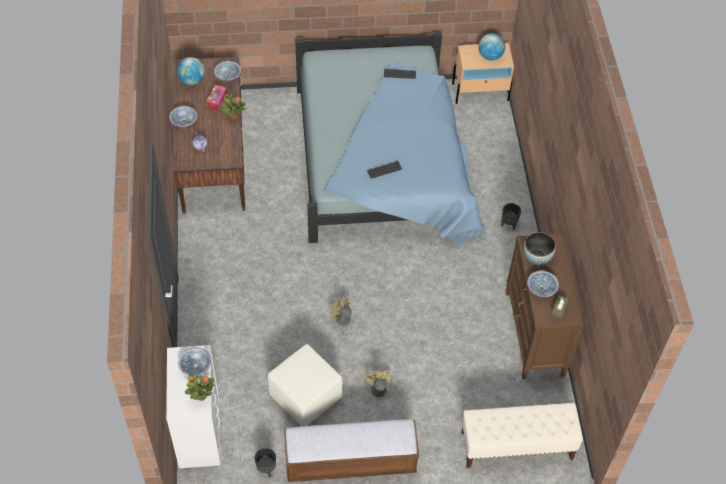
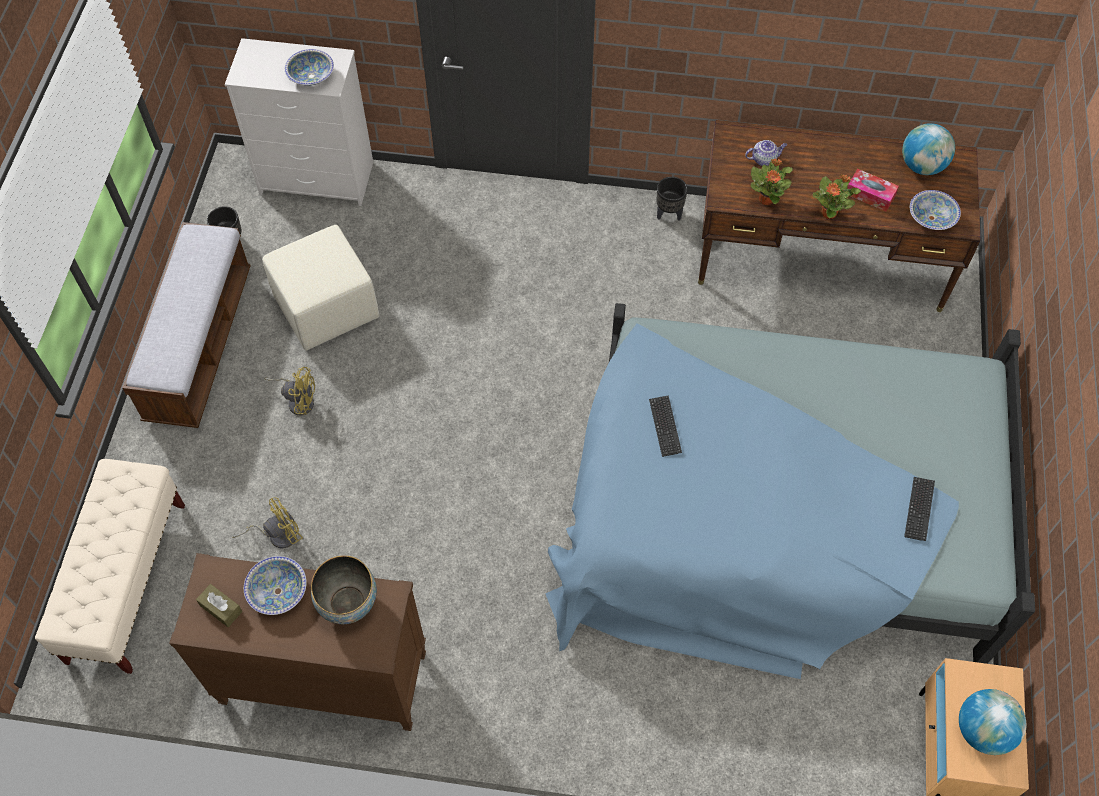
camera: 105 degrees right, 5 degrees up
(184, 121) = (826, 145): bowl -> none
(201, 396) = (260, 76): potted plant -> potted plant (766, 199)
(342, 322) = (440, 380): yellow fan -> yellow fan (277, 535)
(508, 224) = (580, 707): black planter -> black planter (669, 214)

